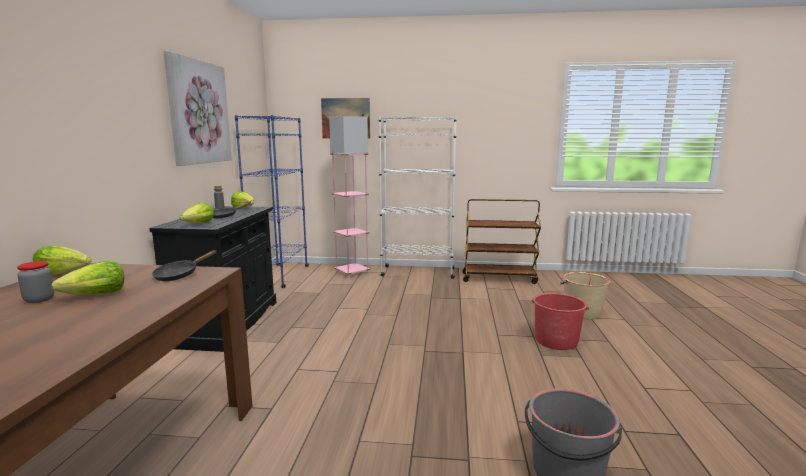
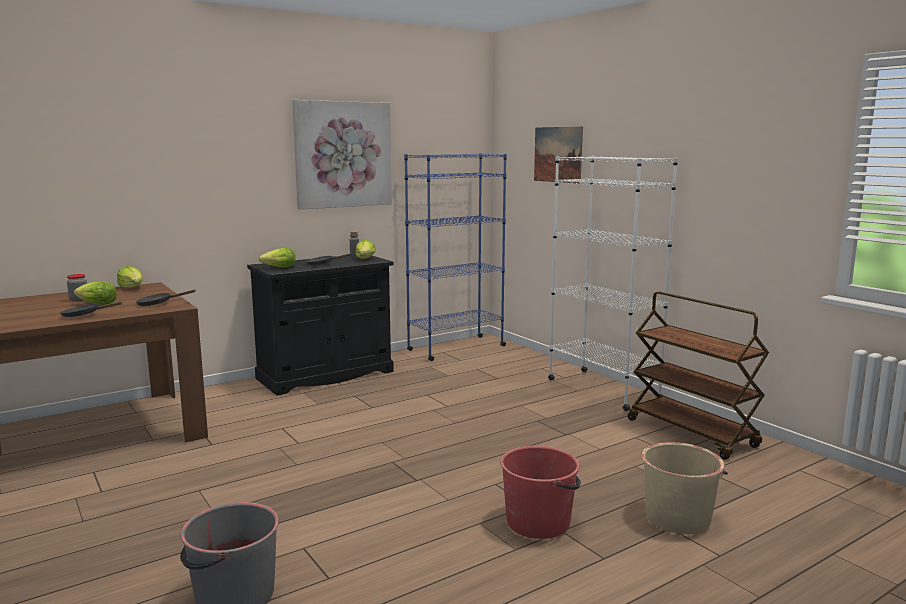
camera: 50 degrees right, 0 degrees up
(137, 306) = (85, 315): none -> black frying pan
(352, 273) = (528, 366): pink floor lamp -> none

